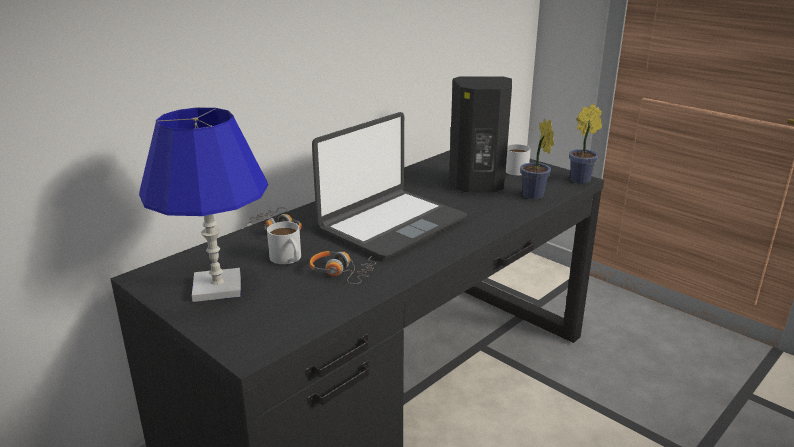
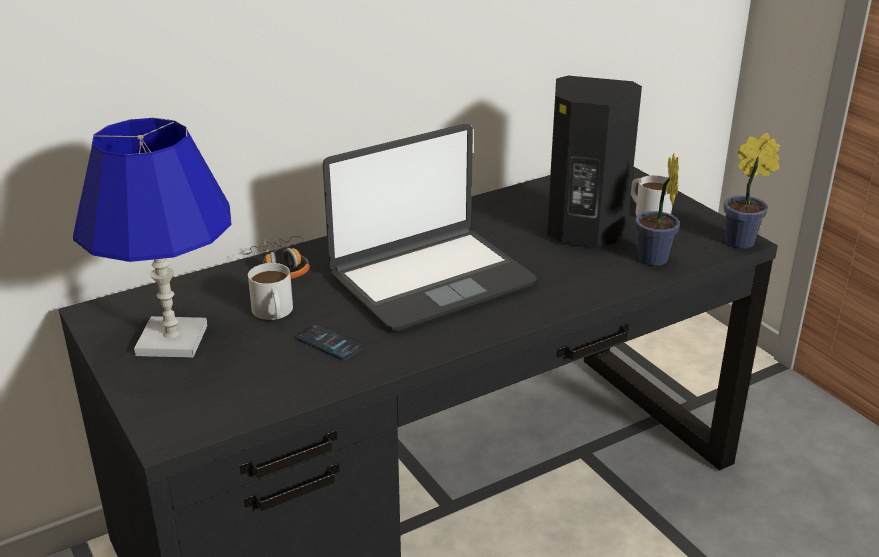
camera: 15 degrees right, 5 degrees up
(341, 273) = (329, 343): headphones -> phone

